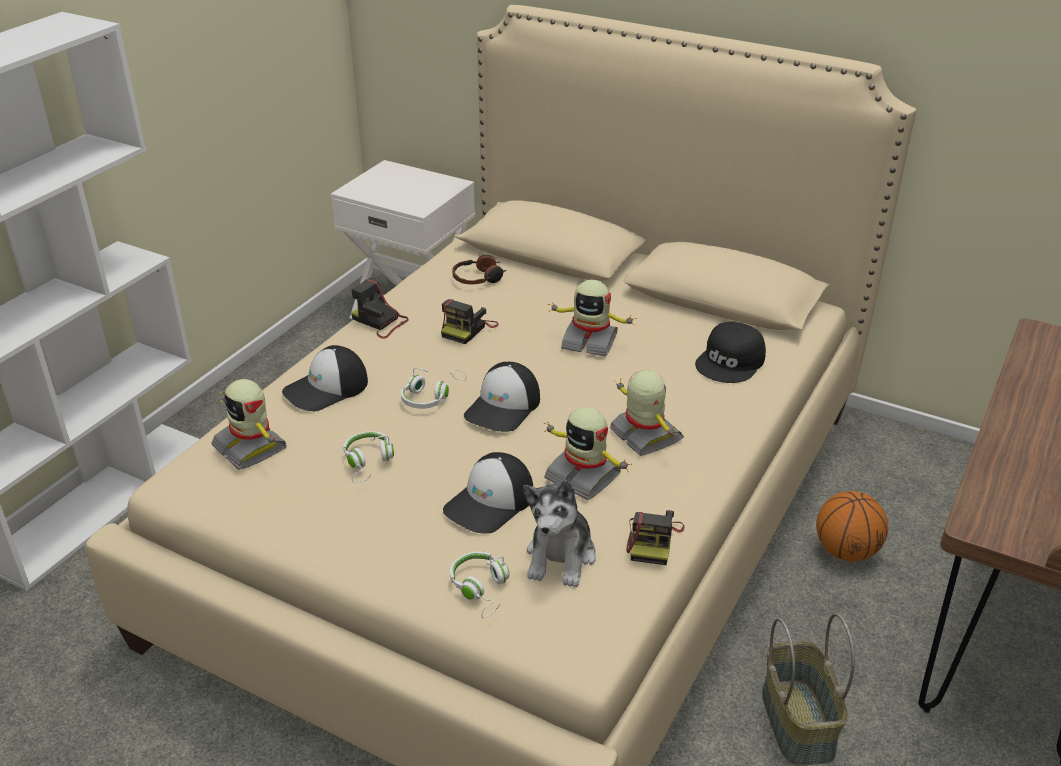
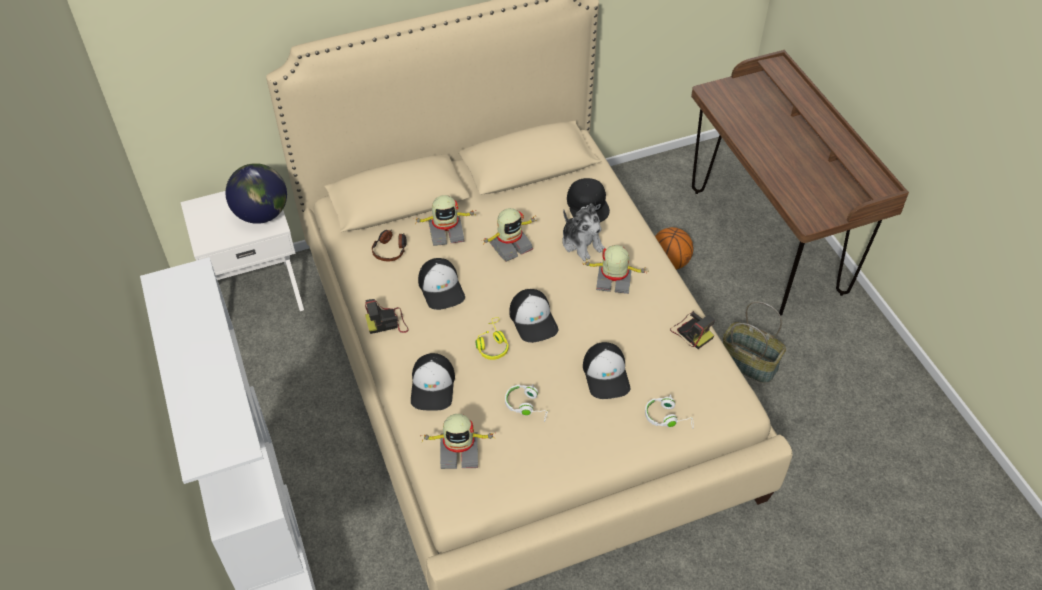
camera: 50 degrees left, 15 degrees up
(423, 197) = (262, 214): none -> globe
(431, 396) = (492, 344): white headphones -> yellow headphones
(468, 329) = (441, 288): camera -> cap
(561, 557) = (671, 373): plush toy -> plush toy (582, 243)
(583, 476) = (621, 325): toy robot -> toy robot (446, 232)

